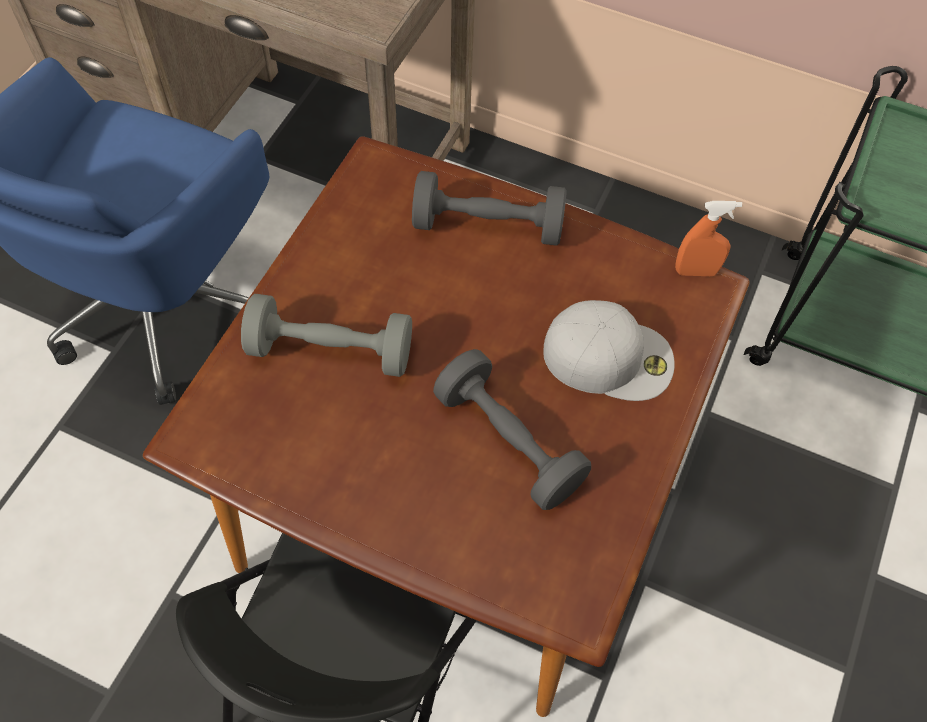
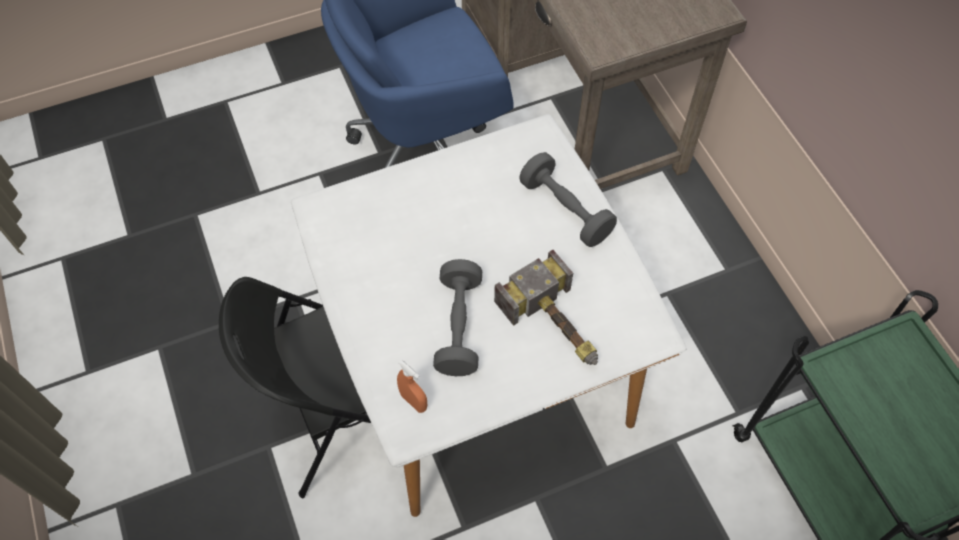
camera: 45 degrees right, 0 degrees up
(331, 351) = (420, 215): grey dumbbell -> none
(459, 498) = (480, 368): brown dining table -> white dining table
(609, 356) = (557, 326): white cap -> hammer
(696, 271) = (657, 320): orange spray bottle -> orange spray bottle (413, 401)

